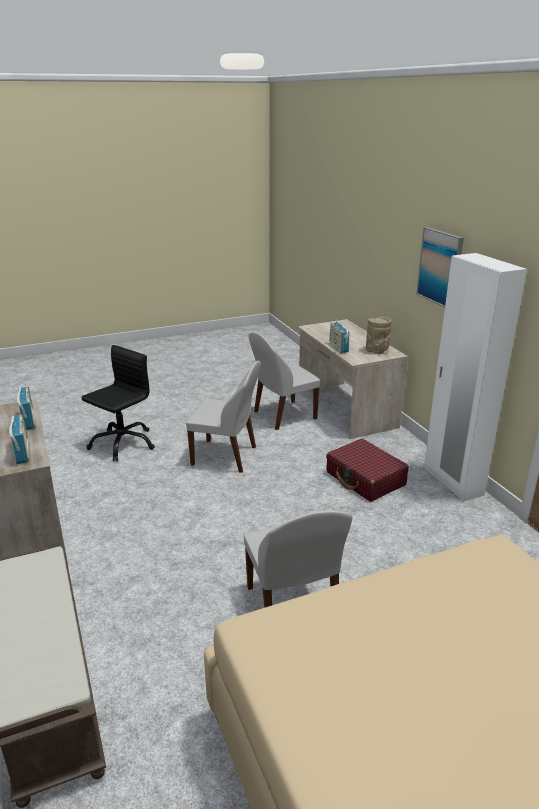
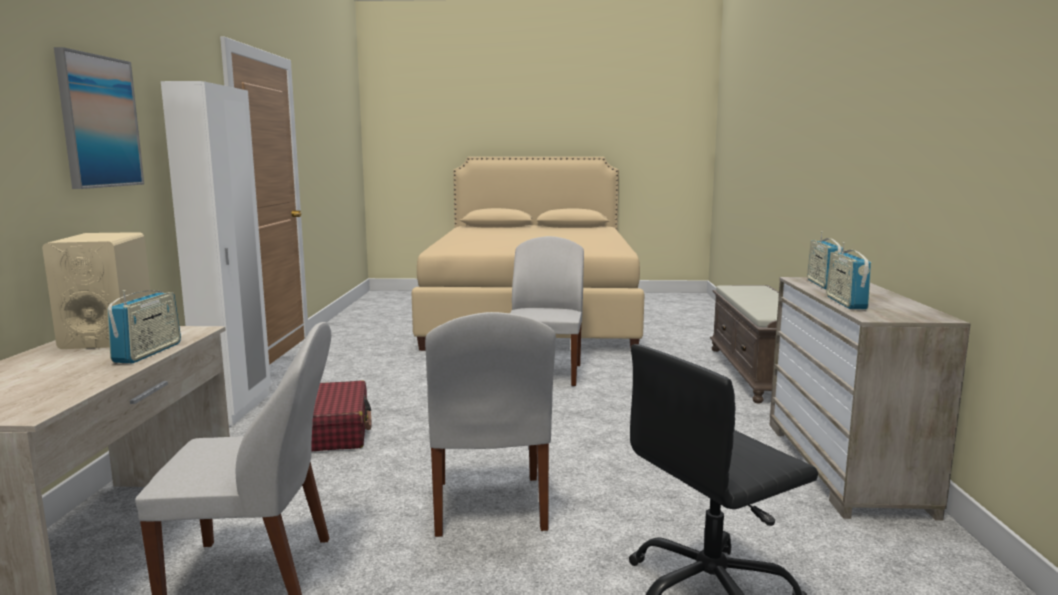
camera: 155 degrees left, 15 degrees down
(226, 456) = (489, 508): white chair -> white chair turned 135 degrees counterclockwise
(377, 351) = (108, 337): beige vase -> beige speaker

